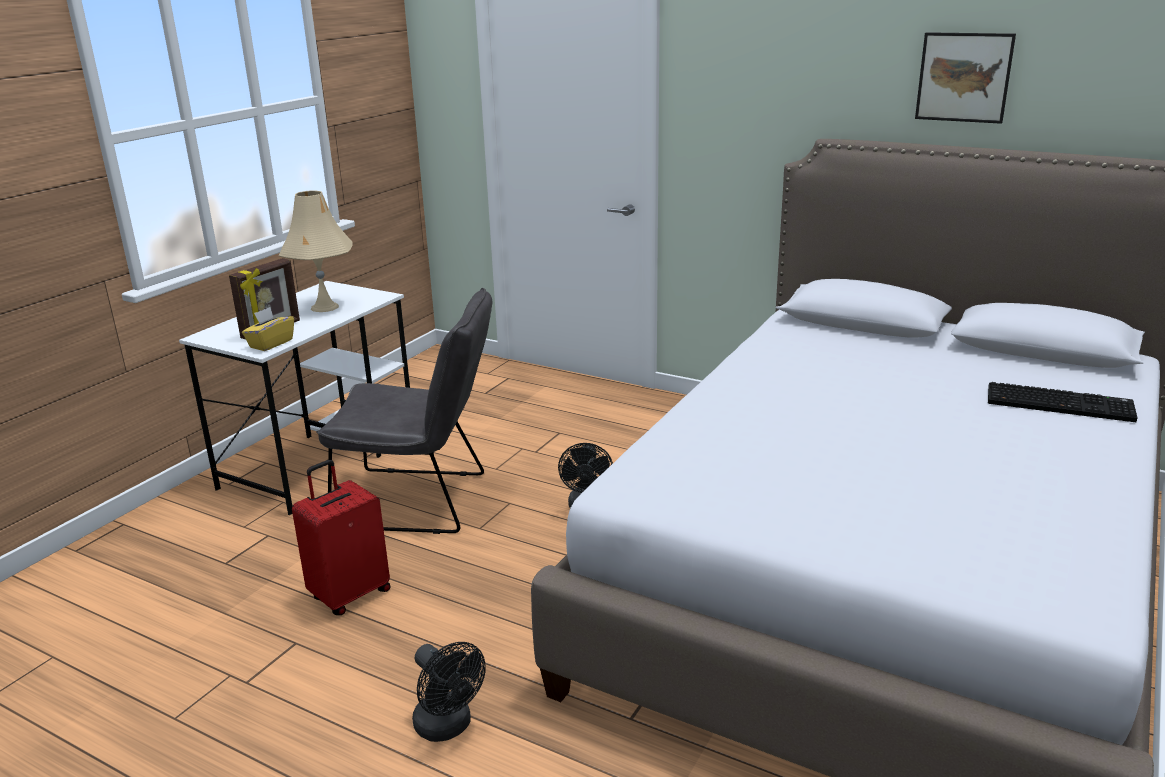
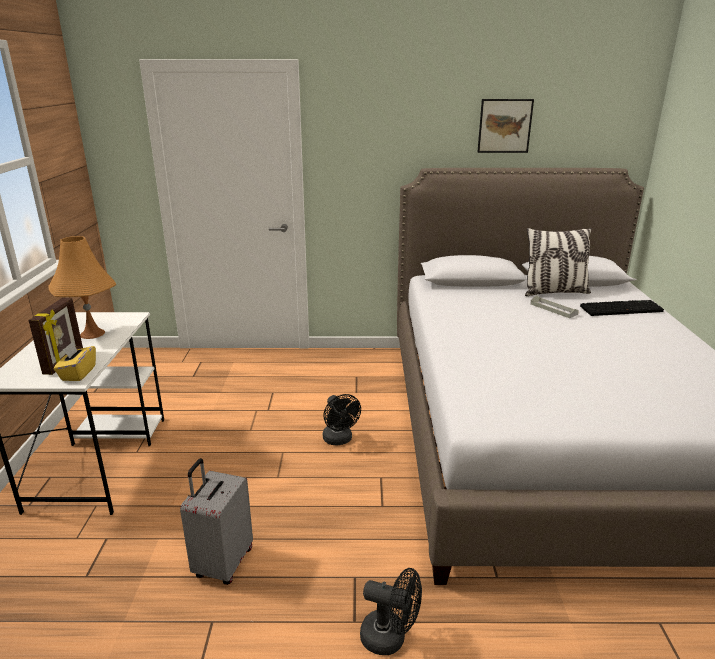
camera: 30 degrees left, 0 degrees up
(324, 307) = (92, 334): beige table lamp -> orange table lamp
(349, 594) = (222, 563): red suitcase -> grey suitcase
(422, 501) = (215, 470): grey chair -> none
(937, 383) = (553, 309): none -> grey tray
(977, 360) = (554, 292): none -> pillow

